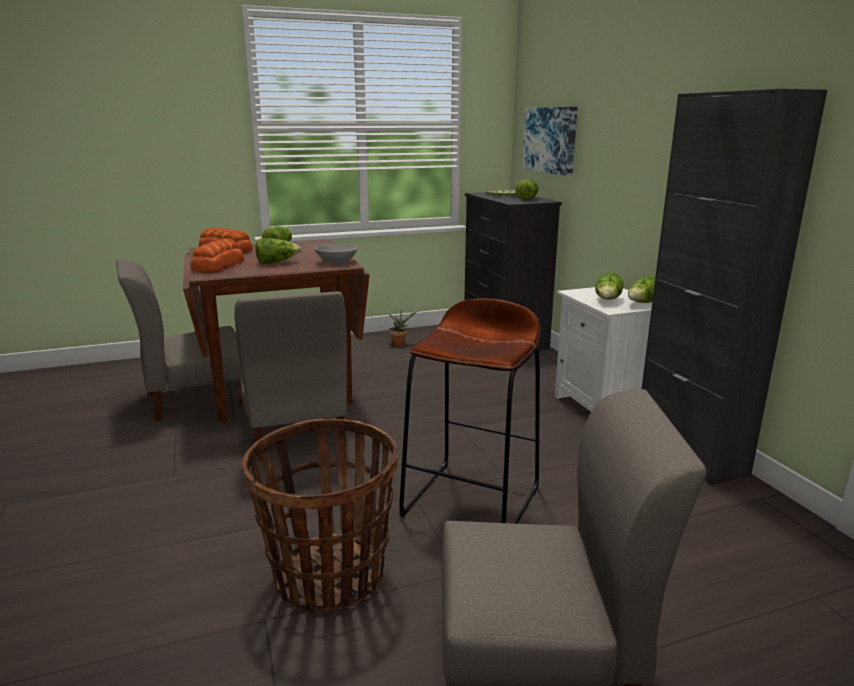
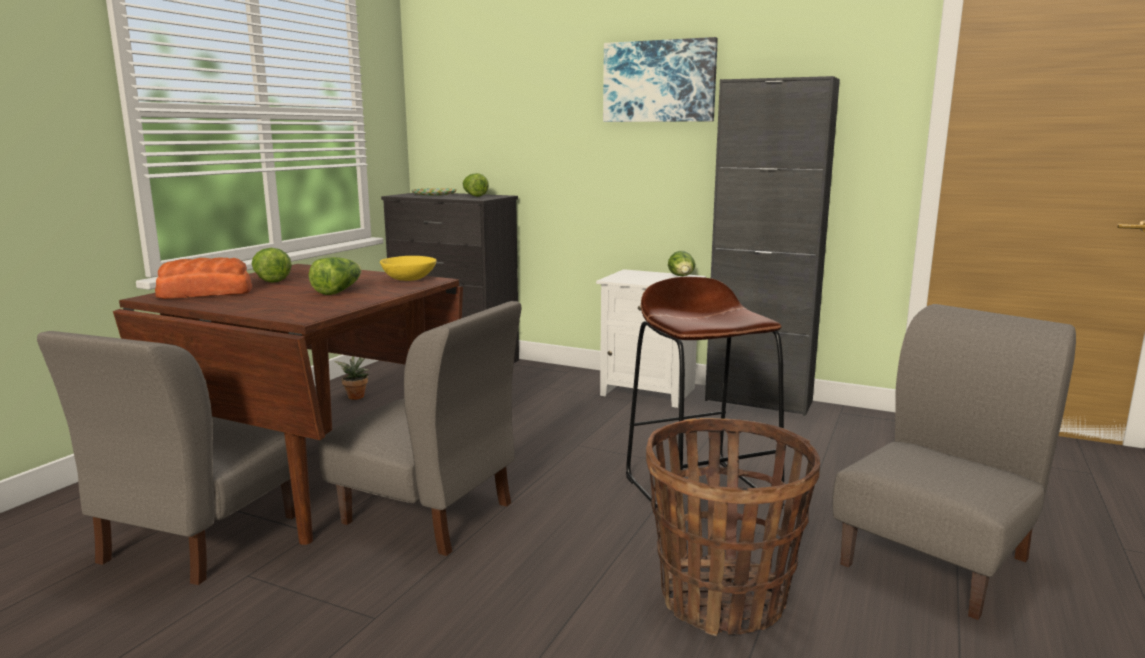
camera: 45 degrees left, 5 degrees down
(217, 266) = (274, 307): bread -> none
(336, 262) = (408, 279): grey bowl -> yellow bowl
(550, 140) = (485, 130): picture -> picture (659, 81)
(608, 300) = (654, 280): lettuce -> none

